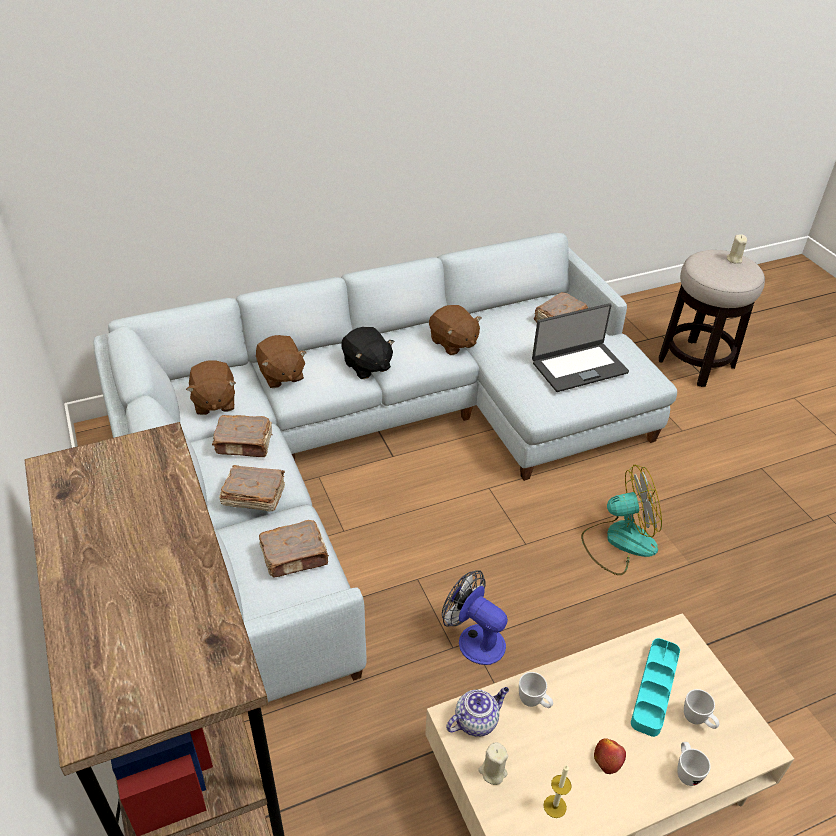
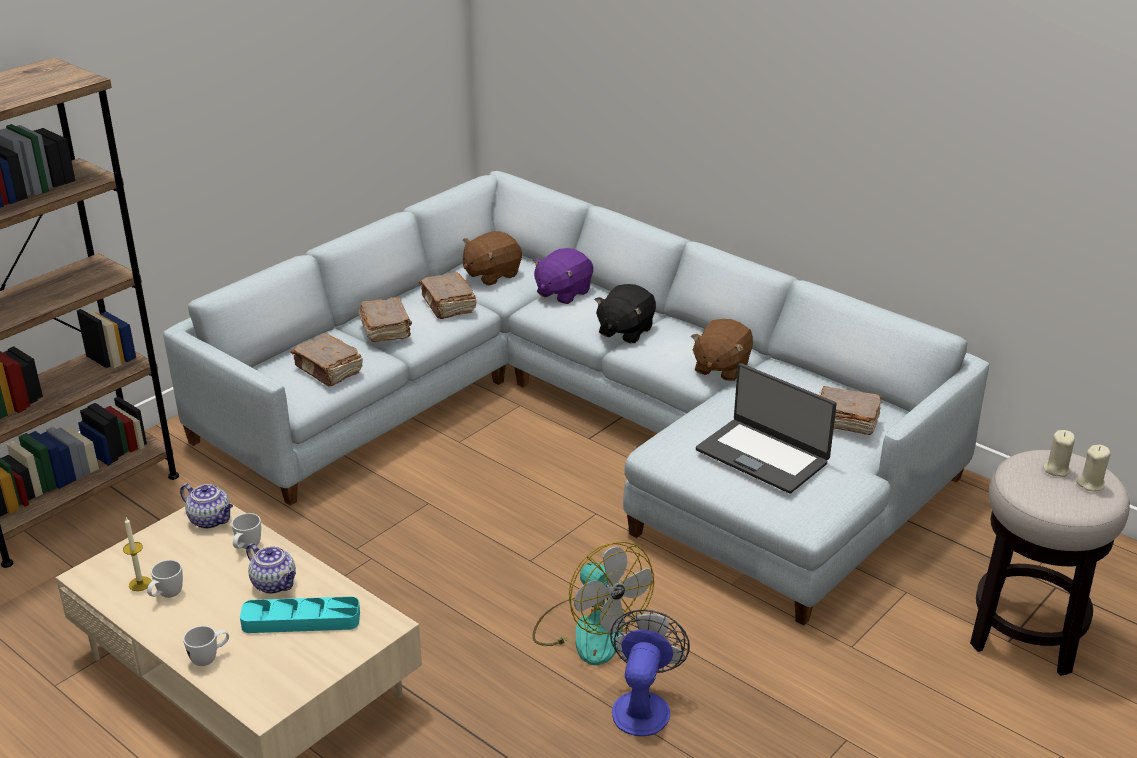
camera: 65 degrees right, 10 degrees down
(281, 375) = (562, 293): brown plush toy -> purple plush toy
(474, 639) = (374, 559): fan -> fan (643, 705)
(492, 772) = (161, 541): beige candle -> beige candle (1056, 469)
(597, 694) = (275, 584): none -> teapot
(608, 758) = (204, 605): apple -> none
(698, 720) = (275, 657): white mug -> white mug (166, 596)

